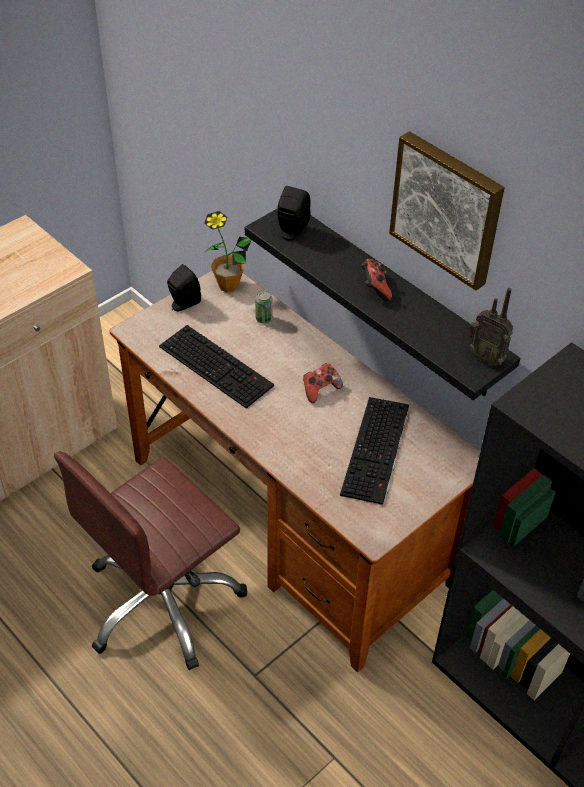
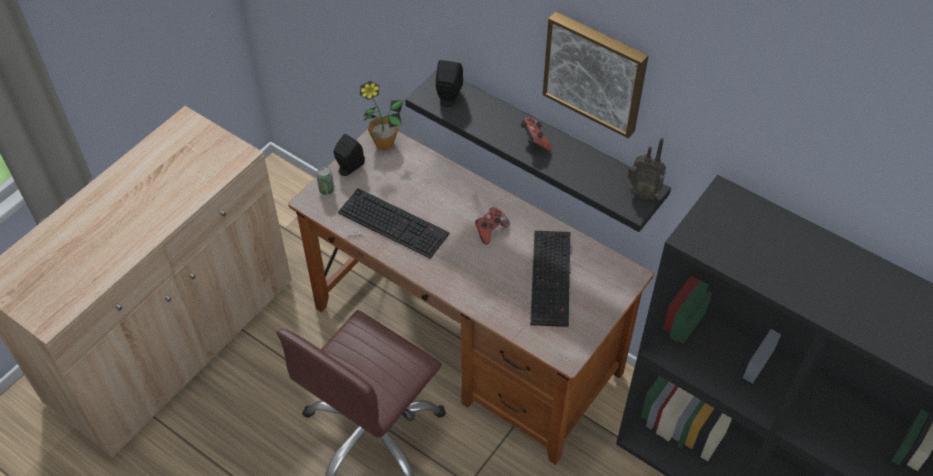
camera: 10 degrees left, 5 degrees up
(264, 319) = (424, 171): can -> can (326, 190)

